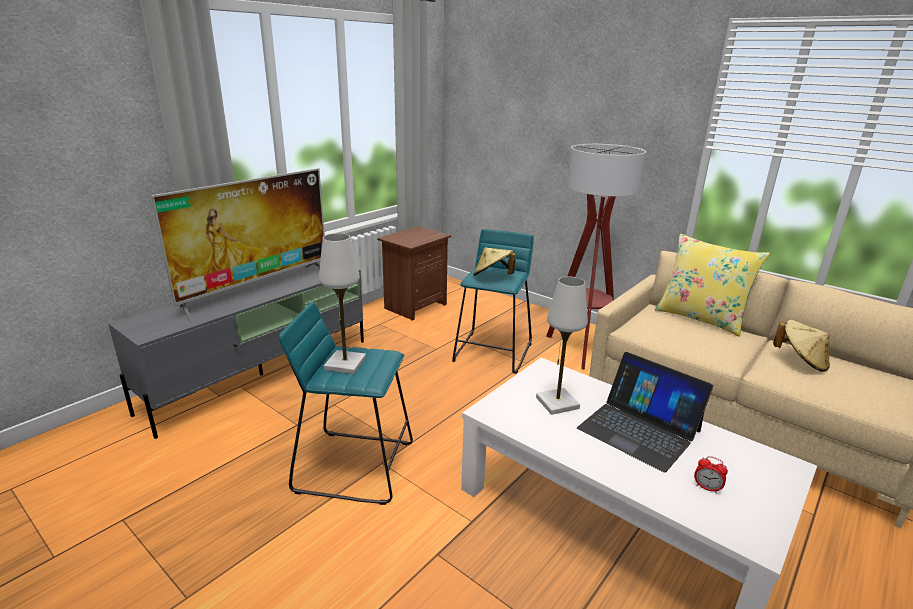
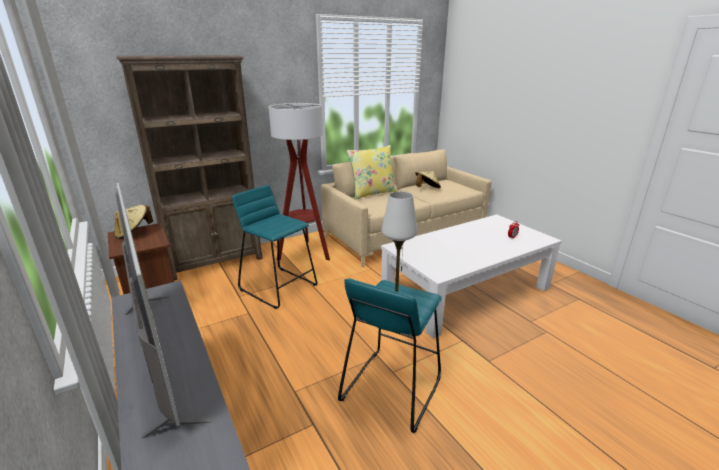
camera: 70 degrees left, 0 degrees up
(493, 277) = (278, 224): beige hat -> beige hat (133, 233)
(510, 306) = (216, 262): none -> brown bookcase
(557, 403) = (436, 252): white table lamp -> none
(639, 429) = (466, 238): laptop -> none

